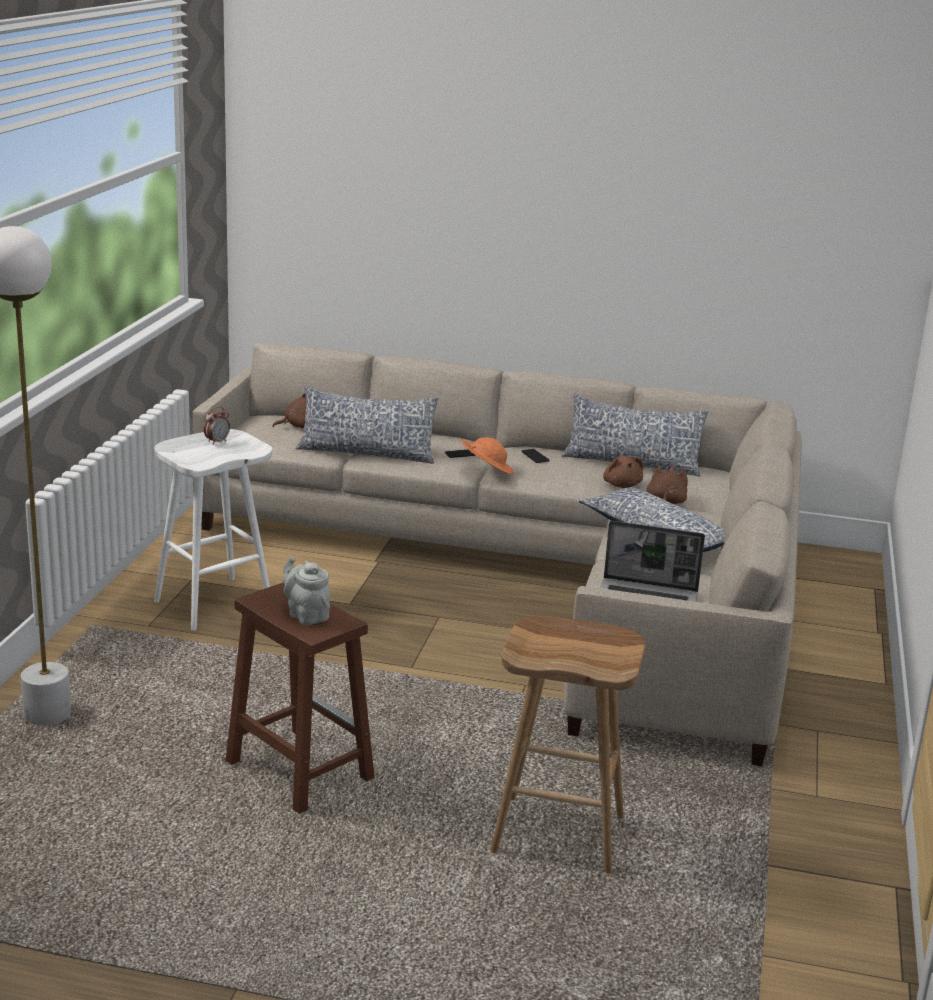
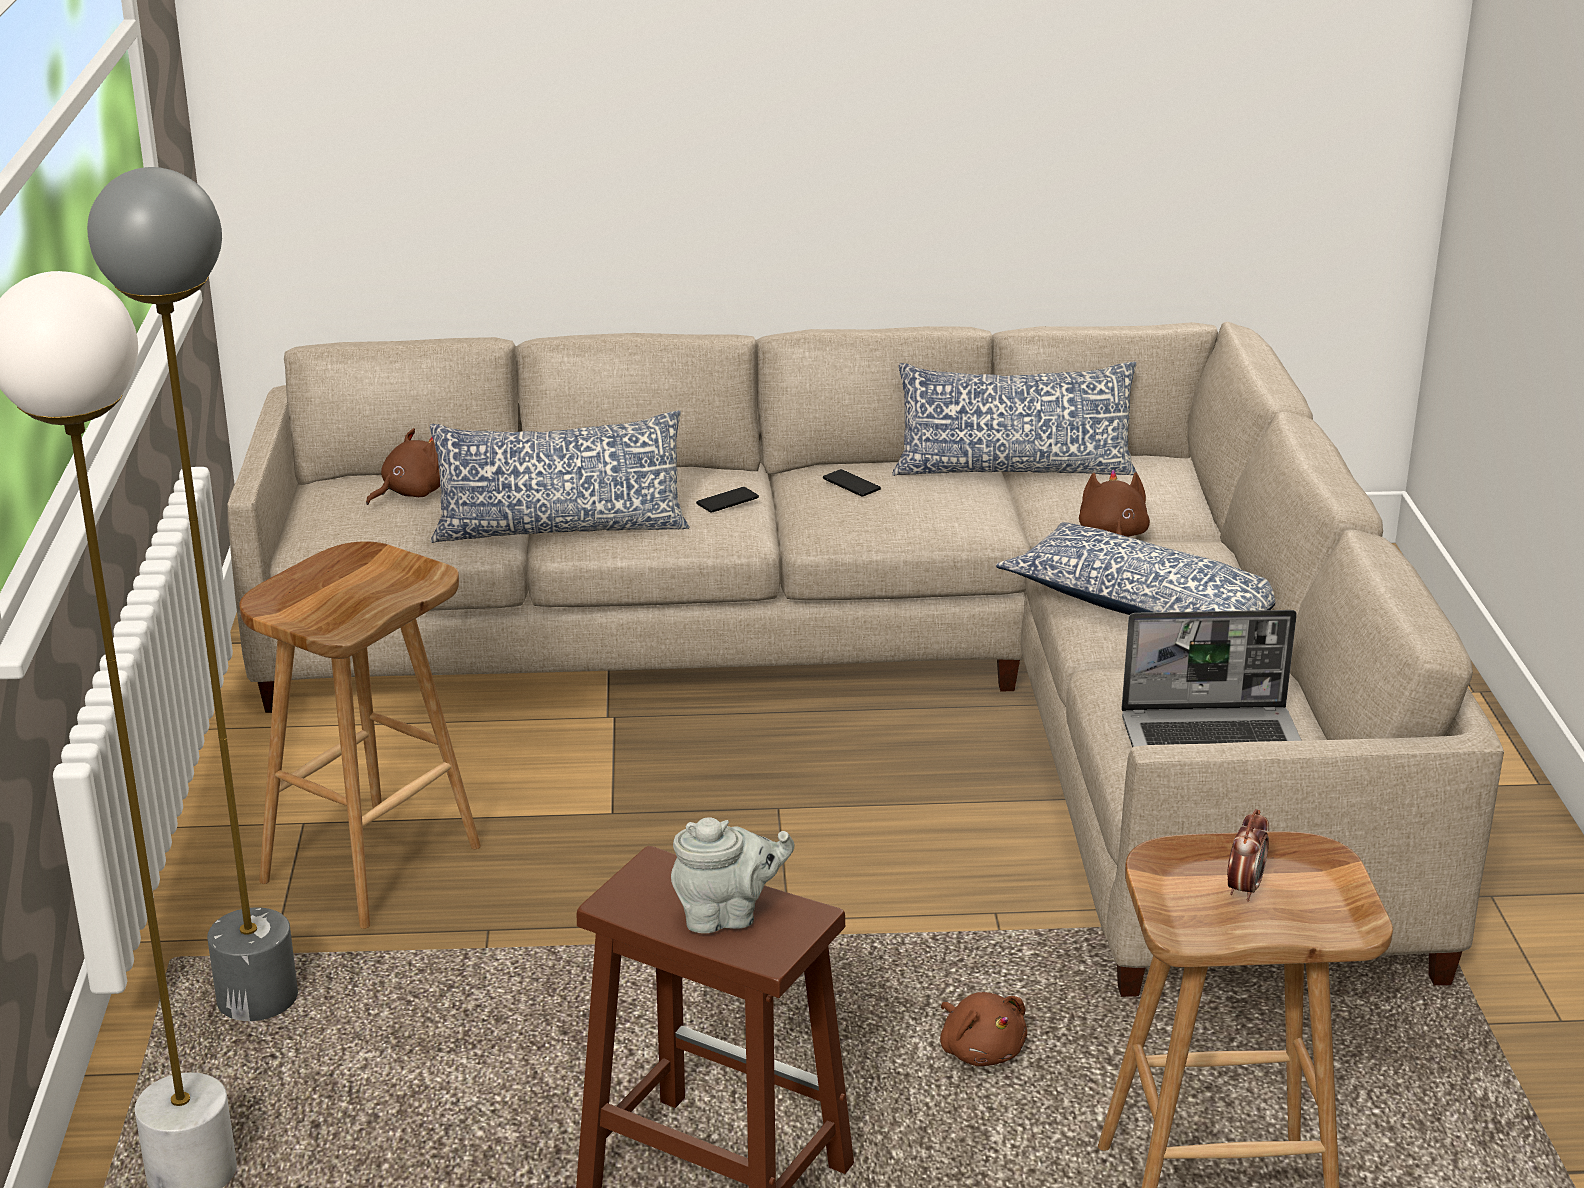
camera: 15 degrees left, 5 degrees up
(122, 649) = (257, 998): none -> grey floor lamp
(214, 602) = (371, 862): white stool -> brown stool
(217, 442) = (347, 574): alarm clock -> alarm clock (1244, 888)
(306, 615) = (727, 916): grey teapot -> grey teapot turned 135 degrees clockwise
(486, 470) = (786, 527): orange hat -> none
(622, 485) = (1021, 514): brown plush toy -> brown plush toy (980, 1050)

